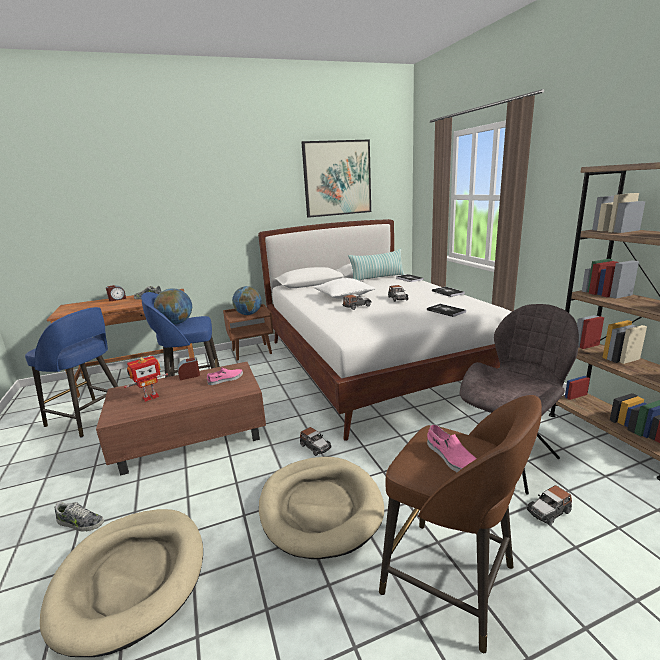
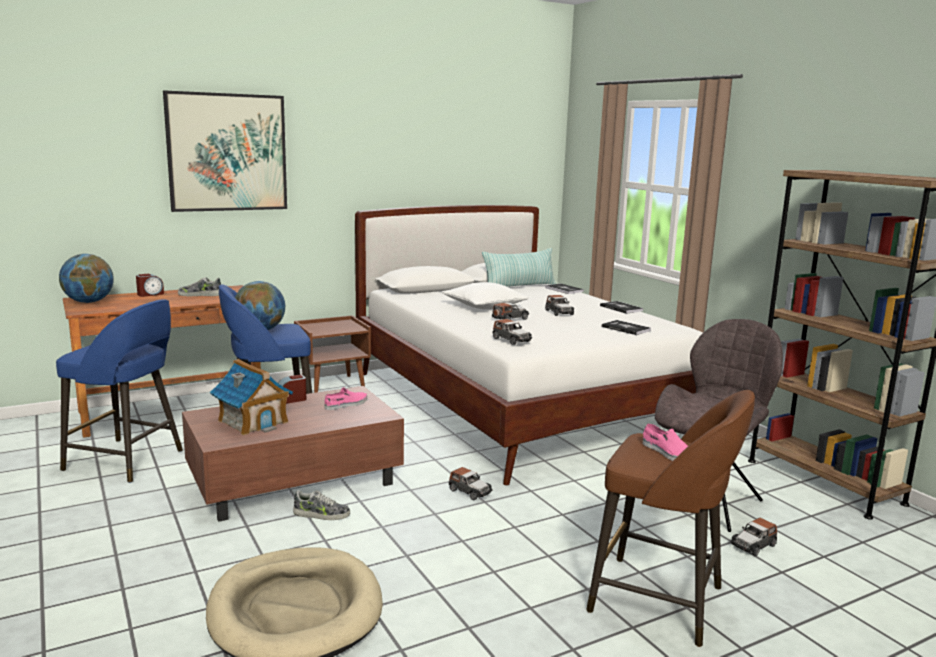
camera: 10 degrees left, 5 degrees down
(80, 523) = (194, 567): shoe -> shoe (321, 514)
(150, 397) = (253, 421): toy robot -> toy house
(248, 314) = (335, 328): globe -> globe (89, 302)
(320, 507) = (498, 547): beige dog bed -> none
(337, 178) = (466, 145): picture -> picture (227, 152)
(348, 326) = (511, 340): none -> toy car

